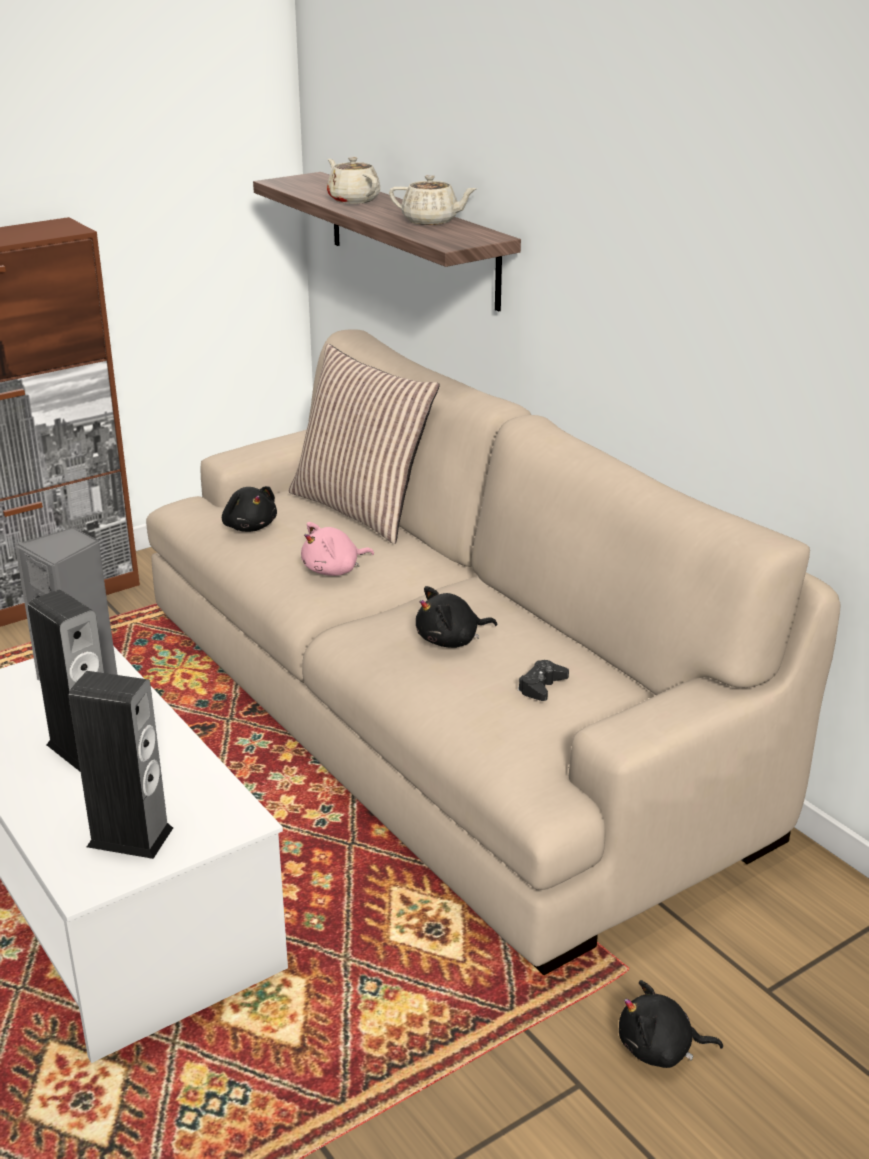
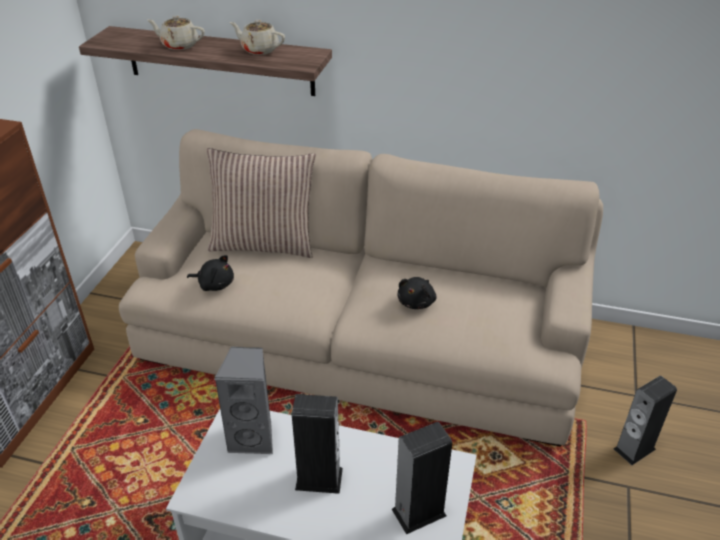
camera: 40 degrees left, 10 degrees up
(334, 570) = (302, 289): pink plush toy -> none
(431, 221) = (259, 49): beige teapot -> beige teapot turned 135 degrees counterclockwise
(541, 686) = (489, 306): black game controller -> none
(660, 1049) = (634, 449): black plush toy -> speaker

